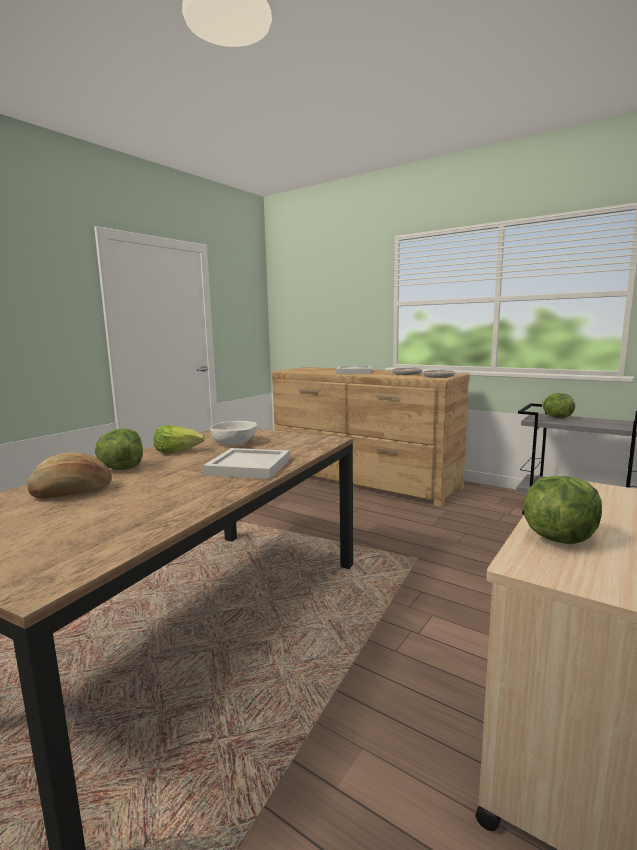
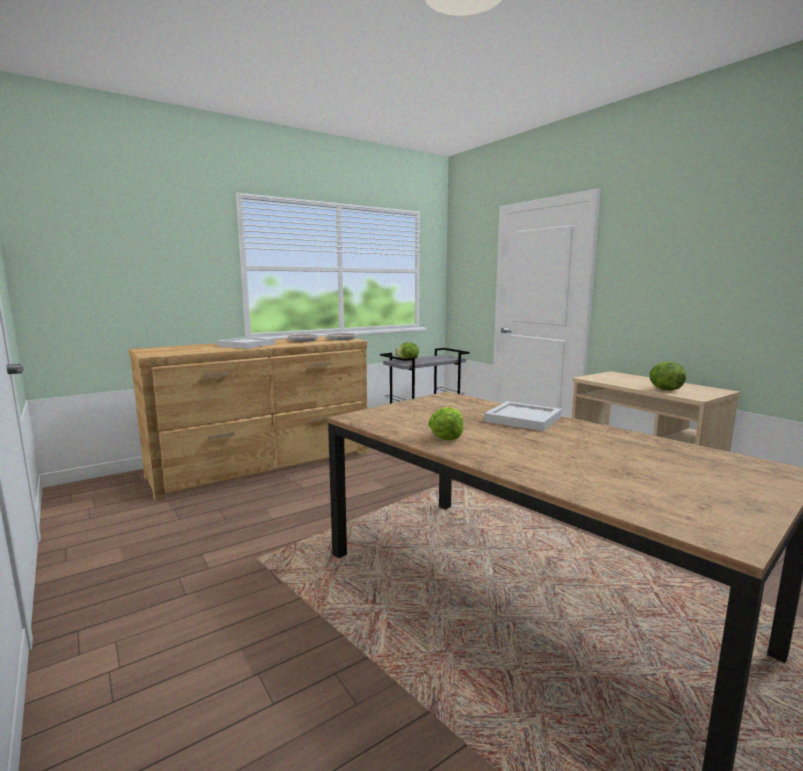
camera: 70 degrees left, 0 degrees up
(72, 492) = (588, 472): bread -> none
(122, 468) = (505, 456): lettuce -> none
(235, 443) = (429, 417): white bowl -> none

